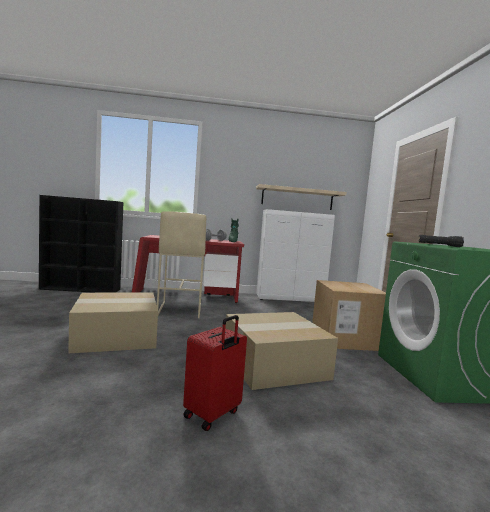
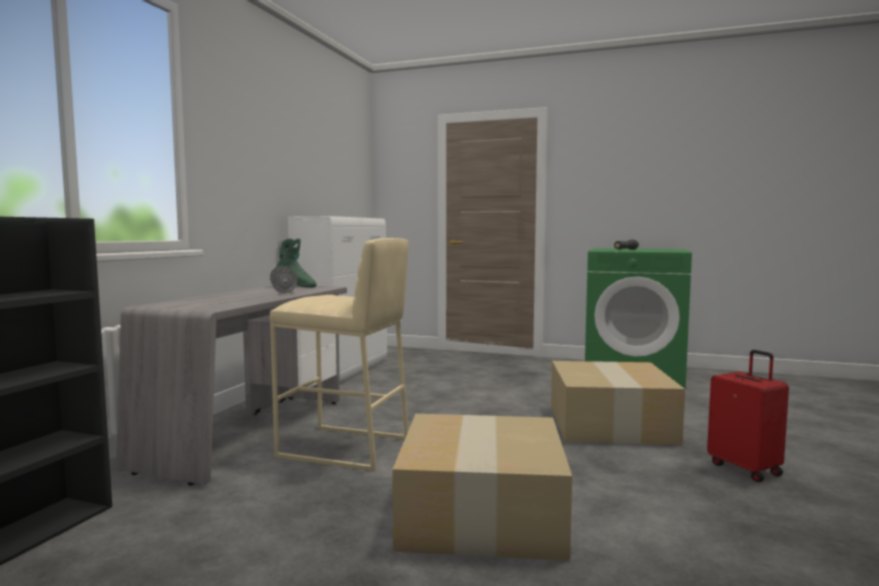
camera: 65 degrees left, 0 degrees up
(187, 297) = (252, 432): red desk -> grey desk
(297, 198) = (317, 191): beige shelf -> none
(344, 338) = (532, 381): cardboard box -> none

